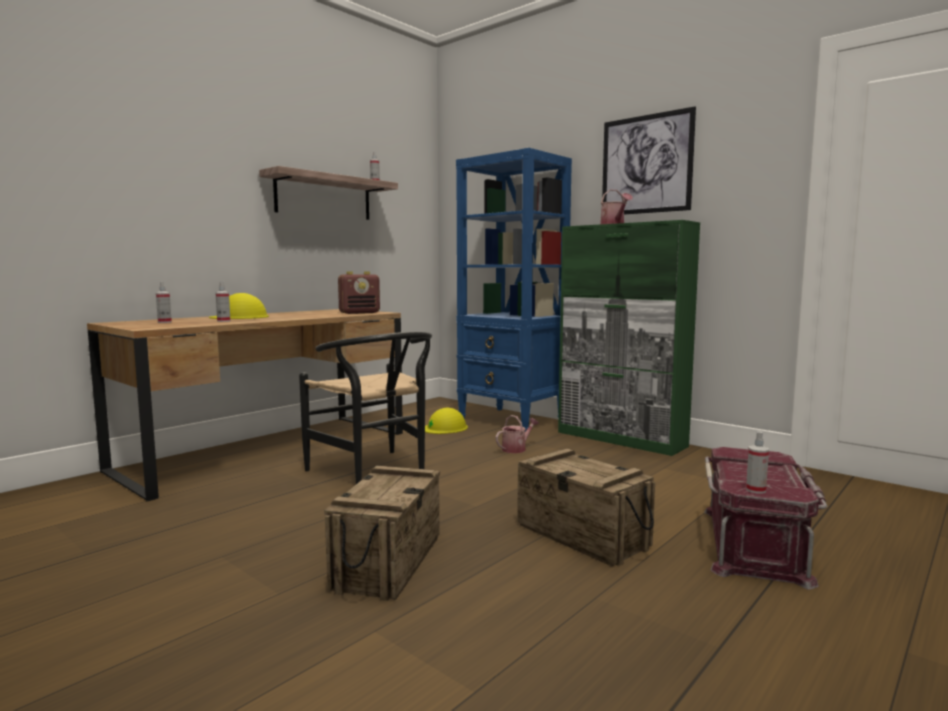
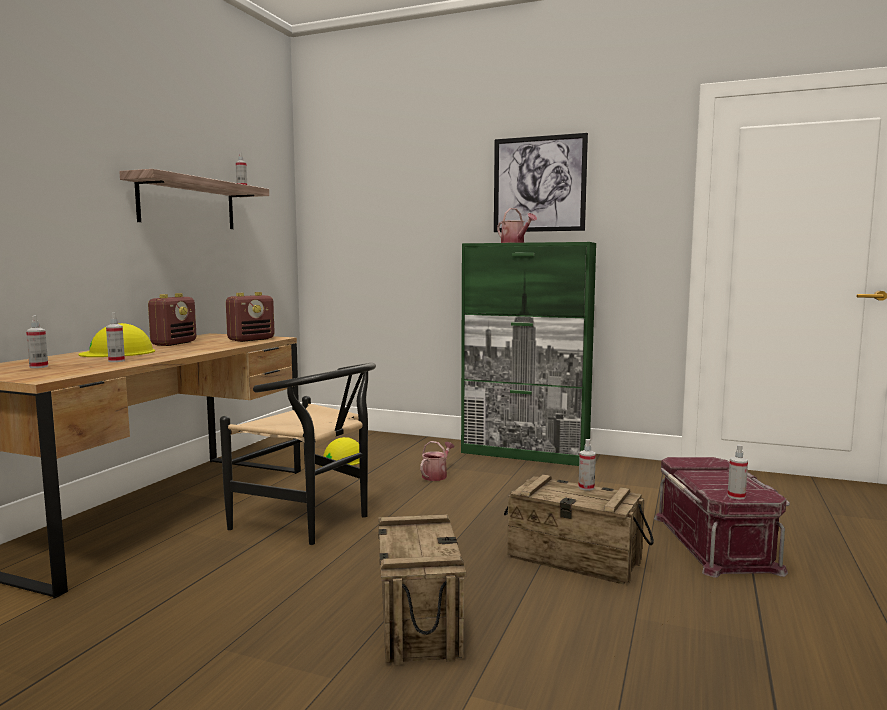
camera: 20 degrees left, 0 degrees up
(295, 313) = (174, 343): none -> radio
(512, 421) = (405, 445): blue bookcase -> none
(600, 464) = (586, 487): none -> spray bottle

